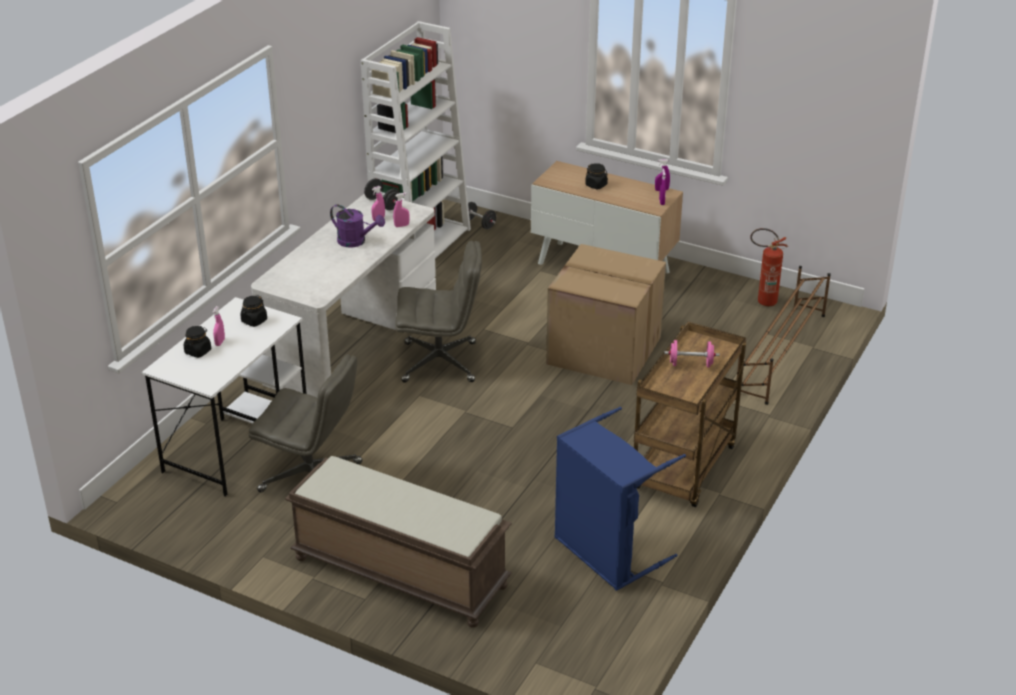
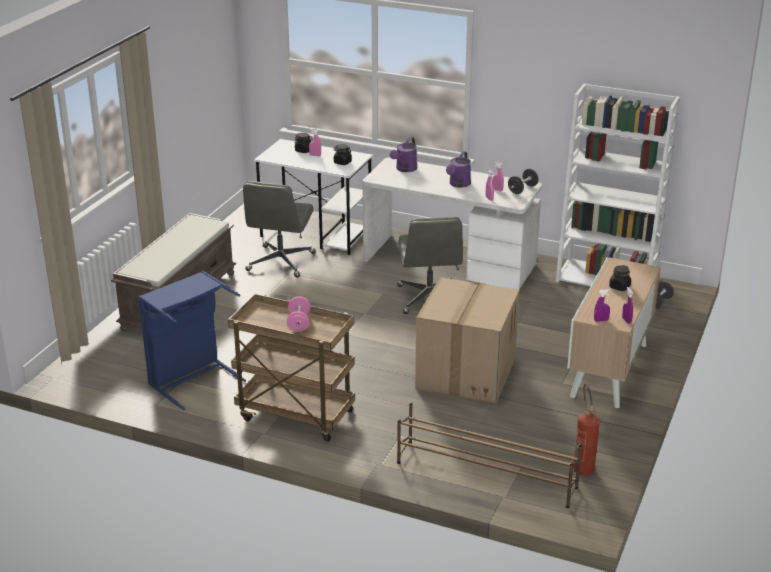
camera: 85 degrees right, 5 degrees down
(297, 275) = (404, 169): none -> purple watering can

